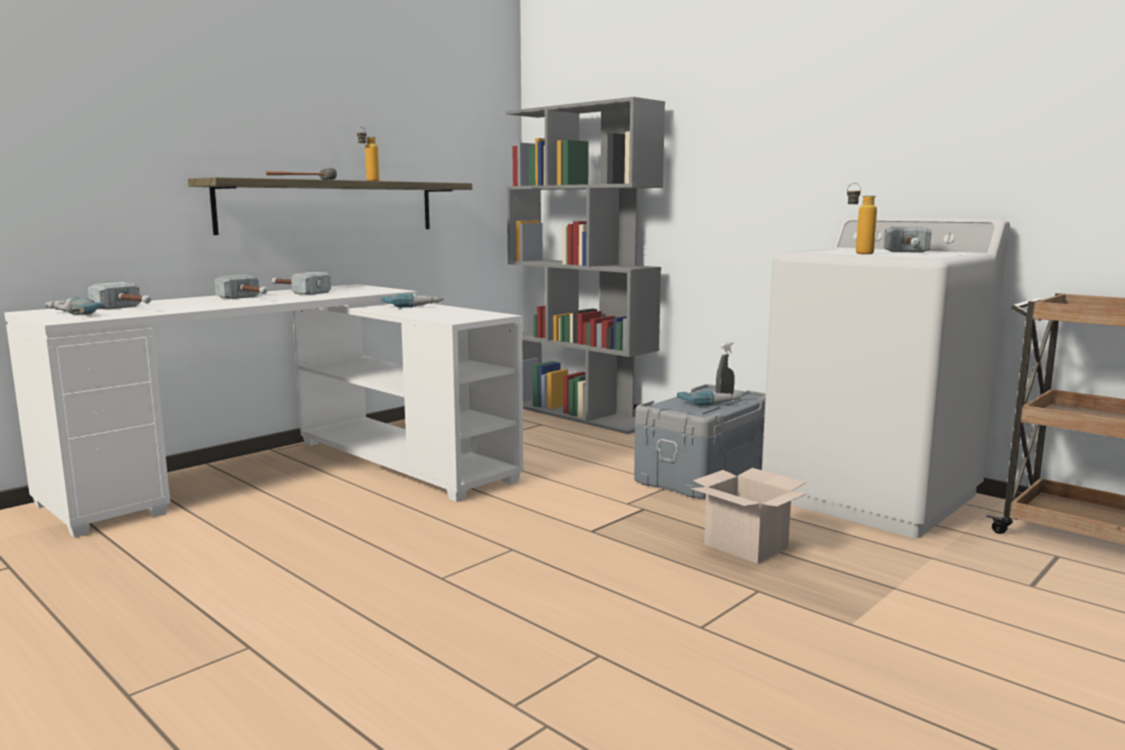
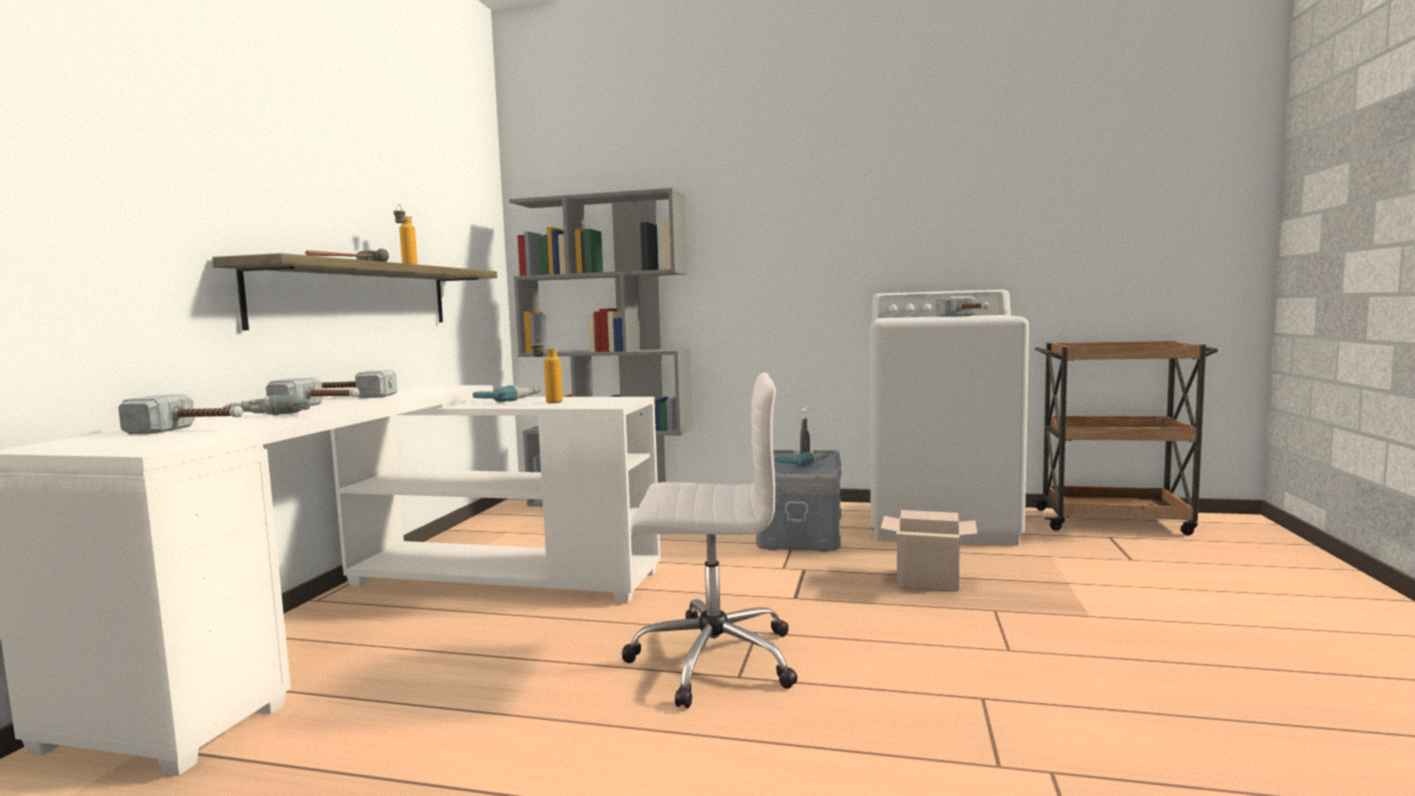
camera: 30 degrees left, 5 degrees down
(64, 315) = (121, 445): power drill -> power drill (267, 416)
(444, 559) = (711, 659): none -> white office chair
(857, 253) = (940, 317): bottle -> bottle (548, 402)

